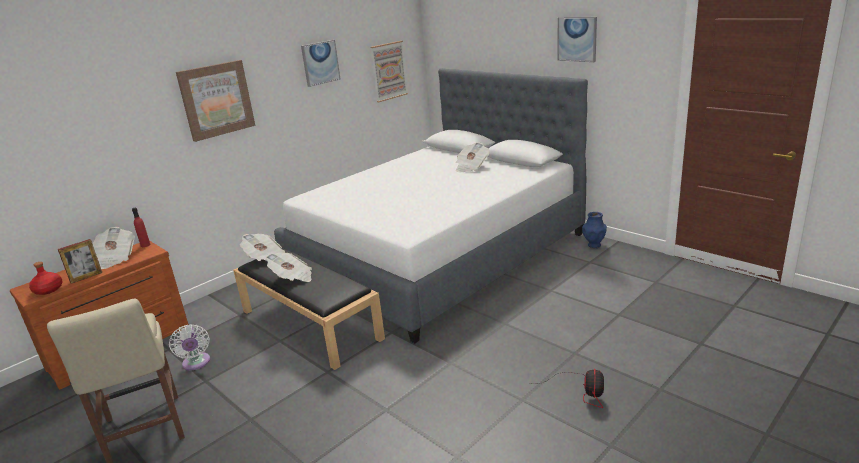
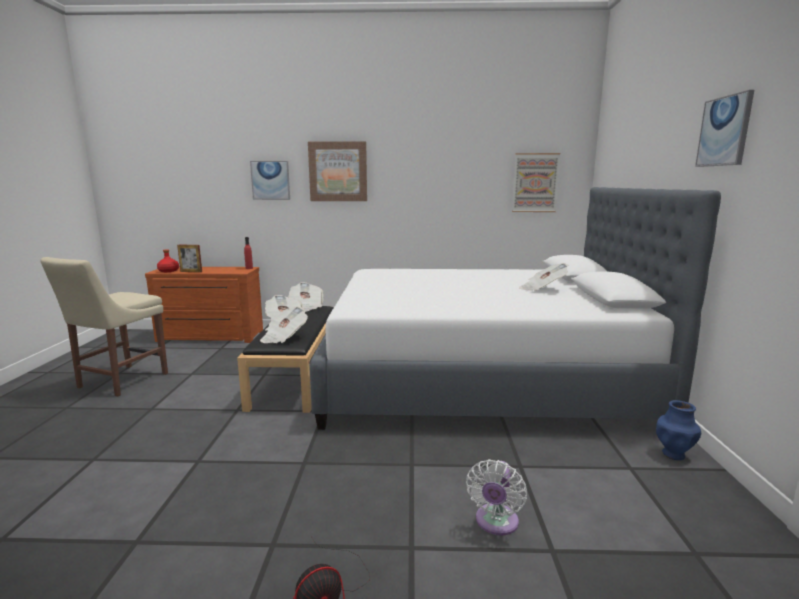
camera: 45 degrees right, 10 degrees down
(115, 258) = (223, 269): newspaper -> newspaper (284, 337)
(196, 363) = (210, 362): white fan -> white fan (495, 523)
(320, 63) = (450, 159): picture -> picture (270, 180)

